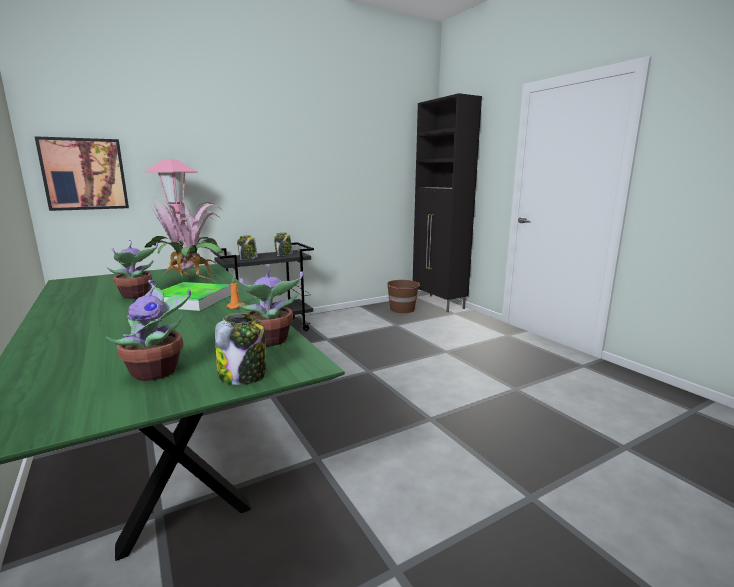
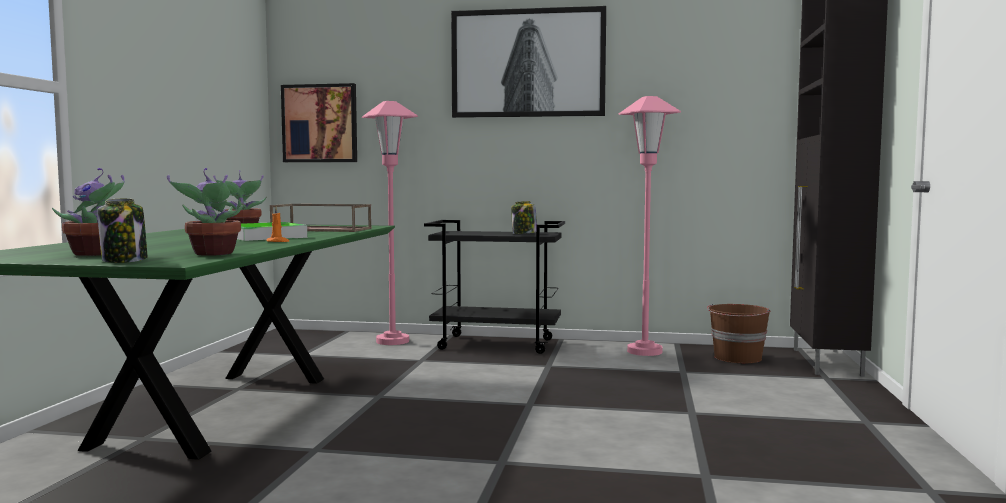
camera: 40 degrees right, 10 degrees down
(190, 279) = (323, 229): potted plant -> brown tray
(248, 259) = (471, 233): jar -> none
(265, 132) = (528, 63): none -> picture
(356, 315) = (644, 351): none -> pink floor lamp

